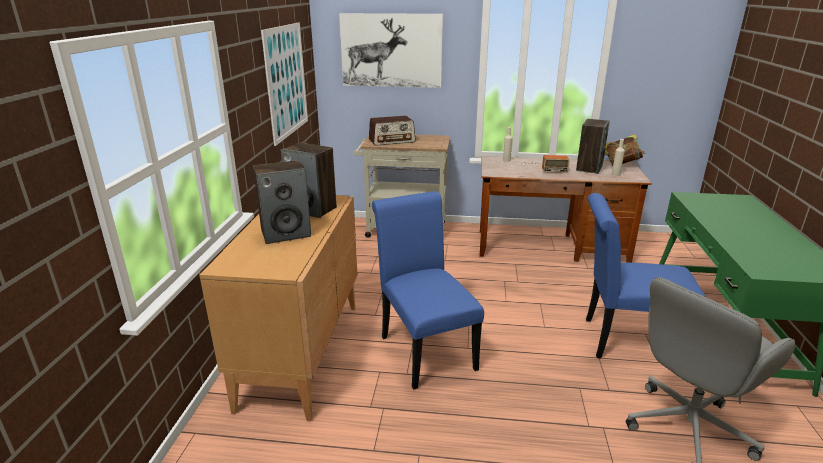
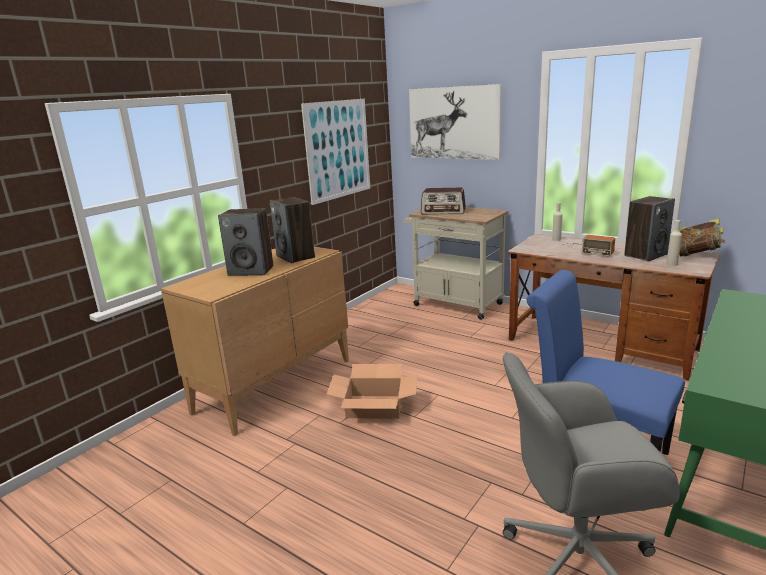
camera: 30 degrees right, 5 degrees down
(424, 348) = (374, 407): blue chair -> cardboard box

